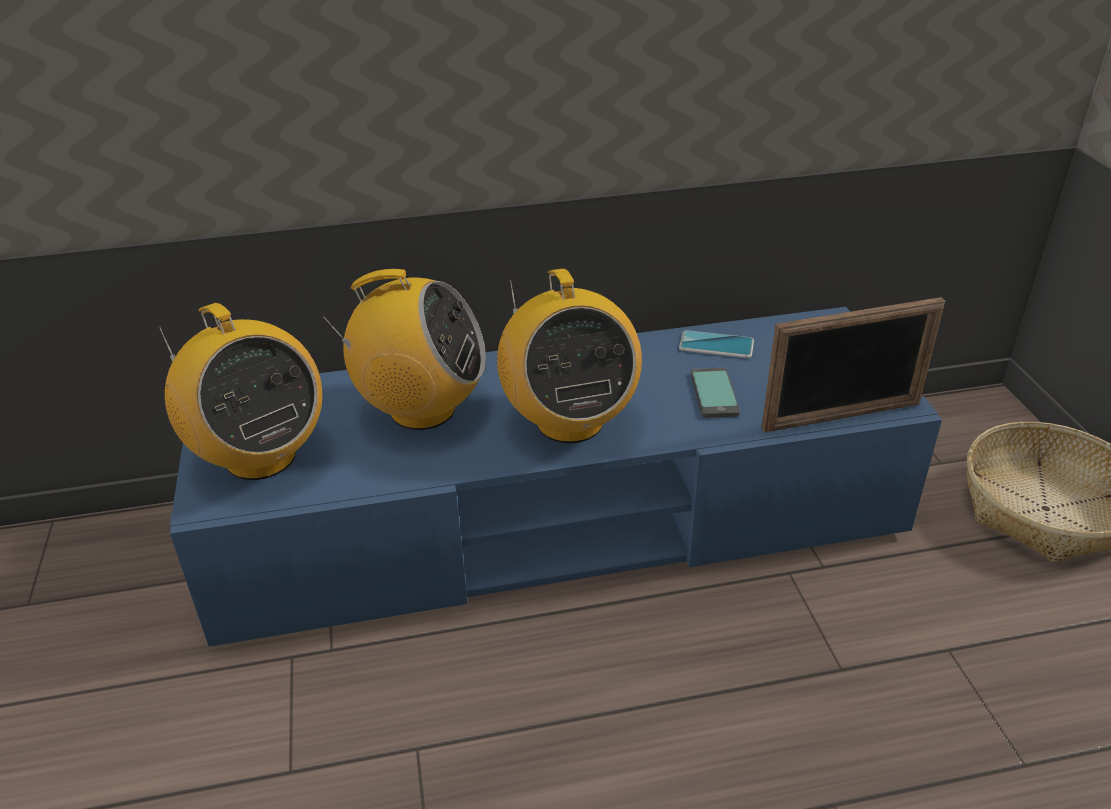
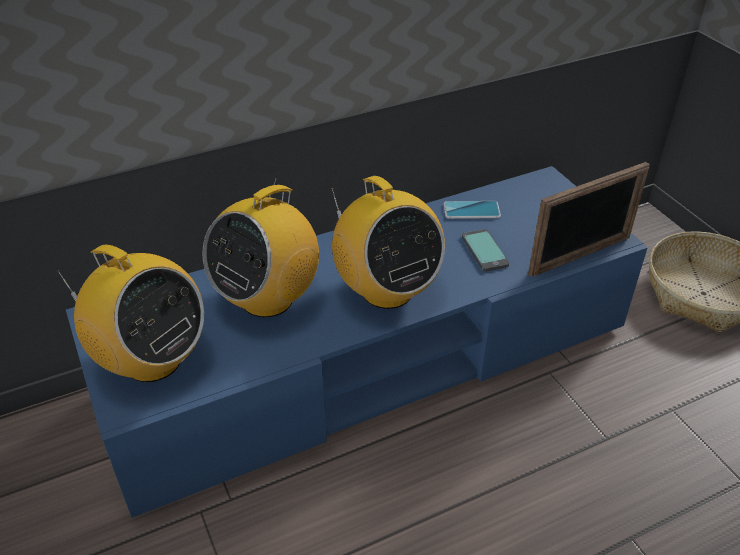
camera: 15 degrees left, 5 degrees up
(421, 410) = (267, 298): radio -> radio turned 135 degrees clockwise

